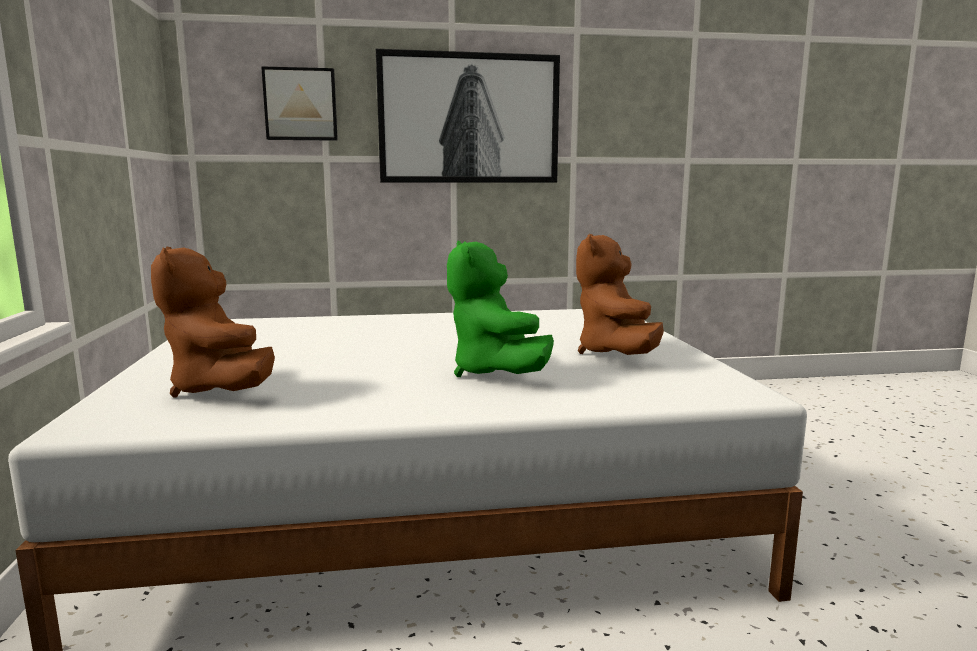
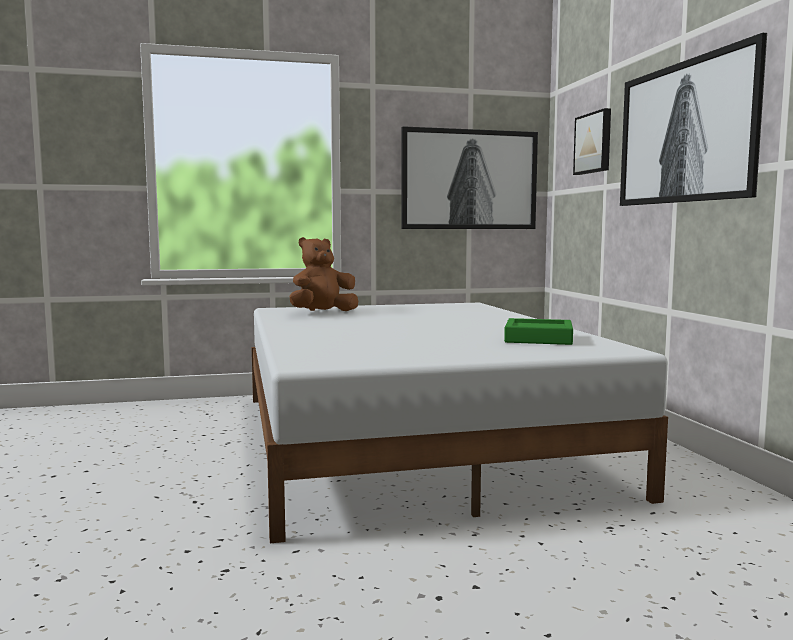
camera: 85 degrees right, 5 degrees down
(129, 131) = (469, 180): none -> picture
(494, 373) = (358, 333): green plush toy -> none
(546, 322) = (538, 338): none -> green tray
(615, 354) = (421, 348): brown plush toy -> none

